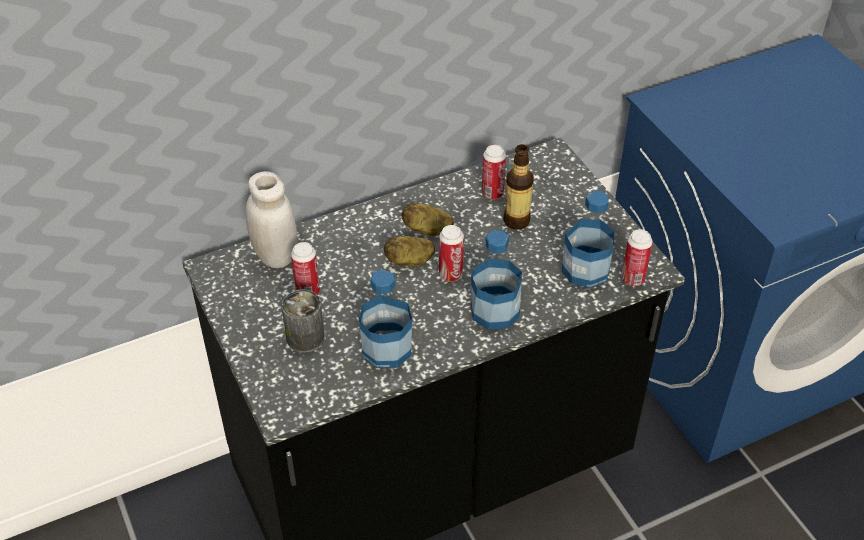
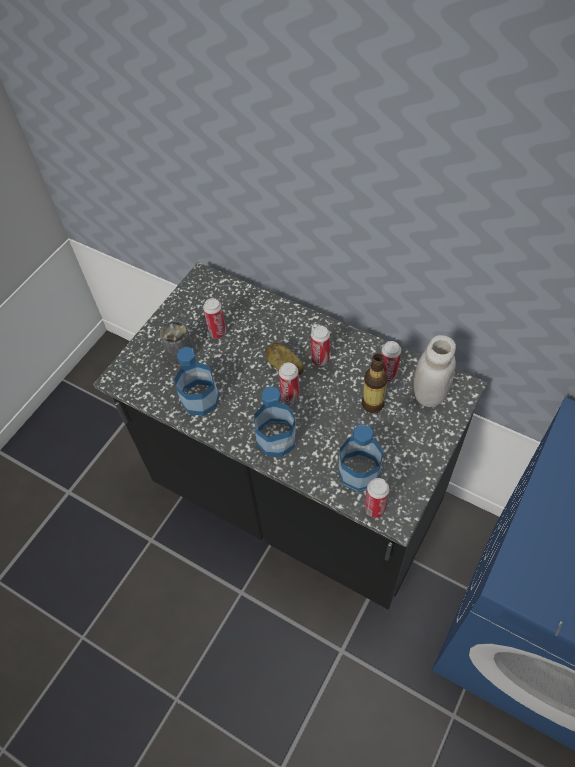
camera: 60 degrees right, 10 degrees up
(275, 255) = (235, 299): white jar -> white jar (429, 394)
(427, 230) = (320, 359): potato -> can

